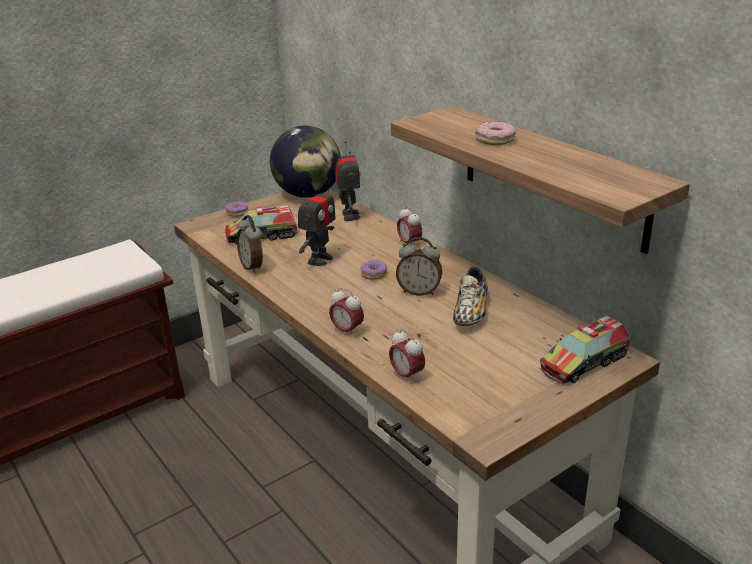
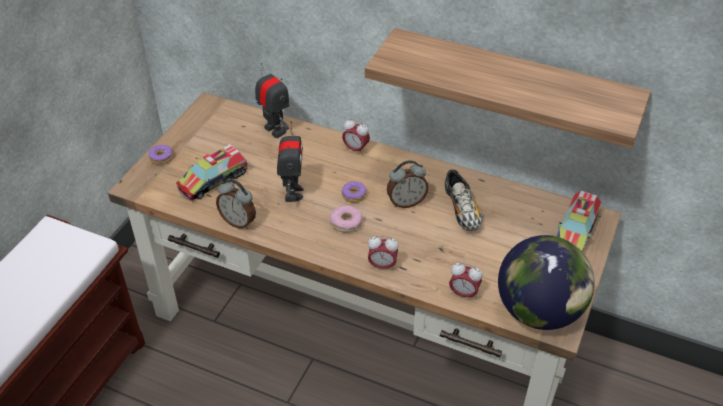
camera: 30 degrees left, 15 degrees up
(308, 194) = (211, 113): globe -> globe (539, 311)
(494, 140) = (473, 71): donut -> donut (346, 222)

